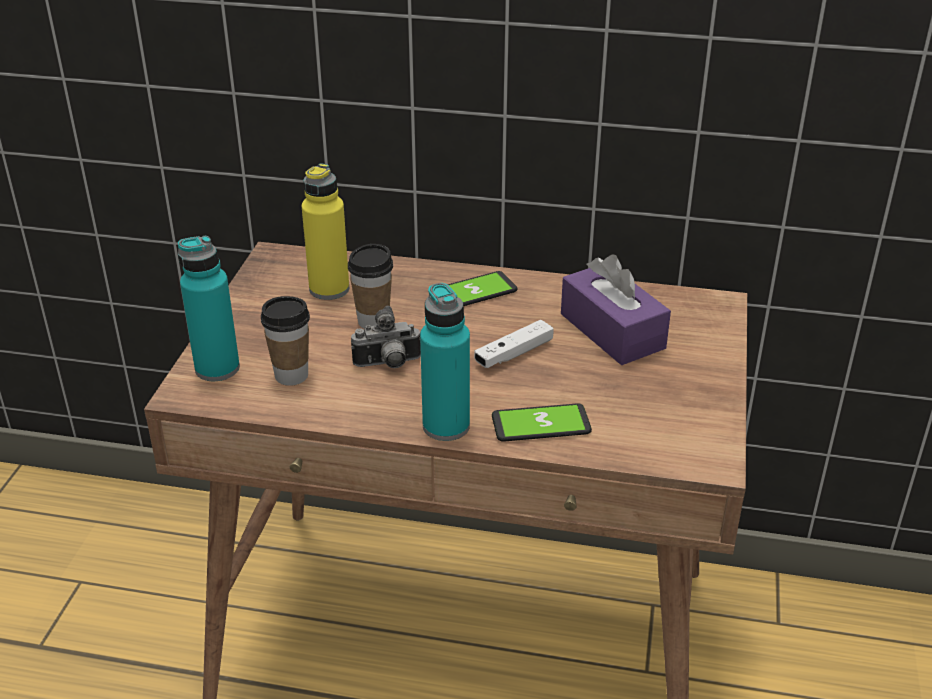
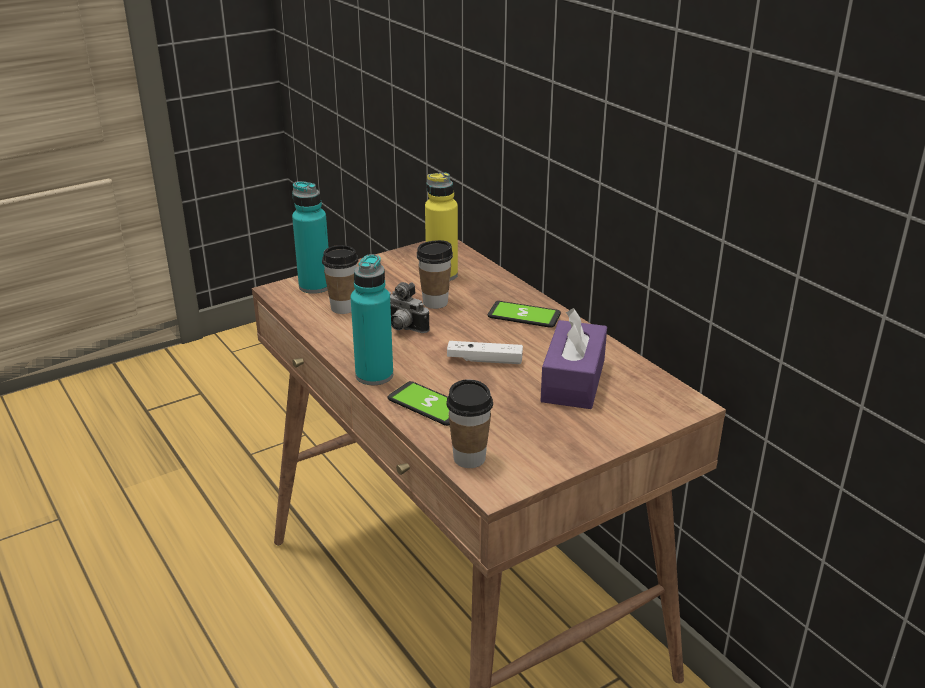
camera: 45 degrees right, 5 degrees down
(654, 450) = (469, 458): none -> cup

